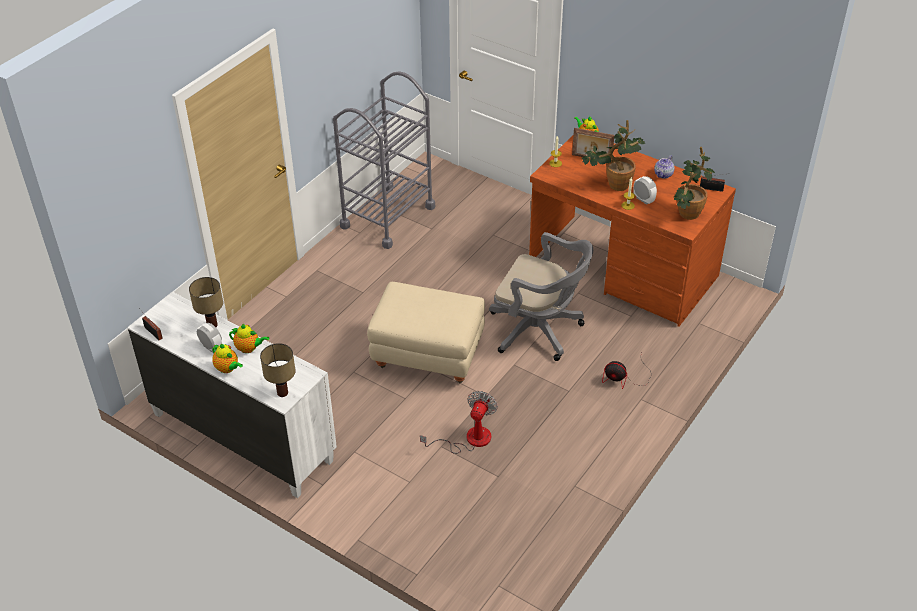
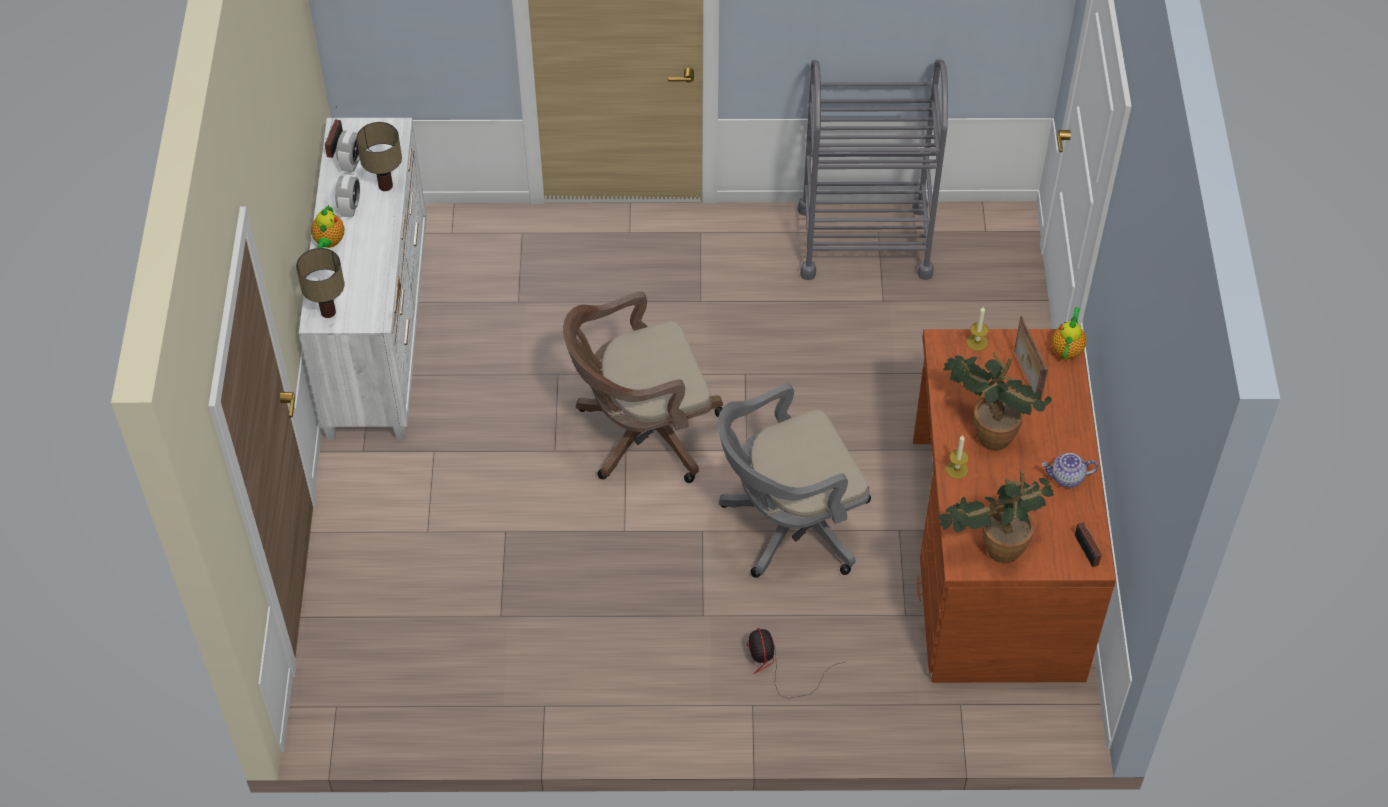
camera: 55 degrees right, 10 degrees up
(249, 348) = (374, 240): teapot -> none
(427, 357) = (641, 433): beige ottoman -> brown office chair
(469, 439) = (538, 553): fan -> none
(540, 331) = (788, 525): grey office chair -> grey office chair turned 75 degrees clockwise
(643, 199) = (986, 481): alarm clock -> alarm clock (352, 163)

